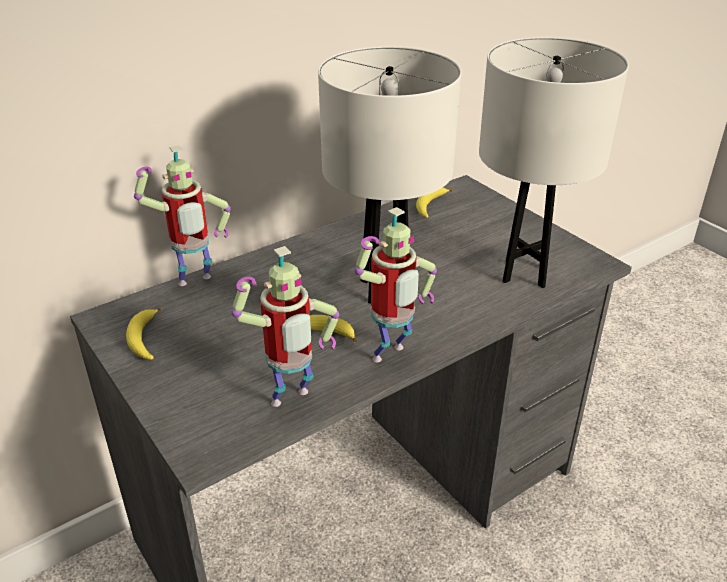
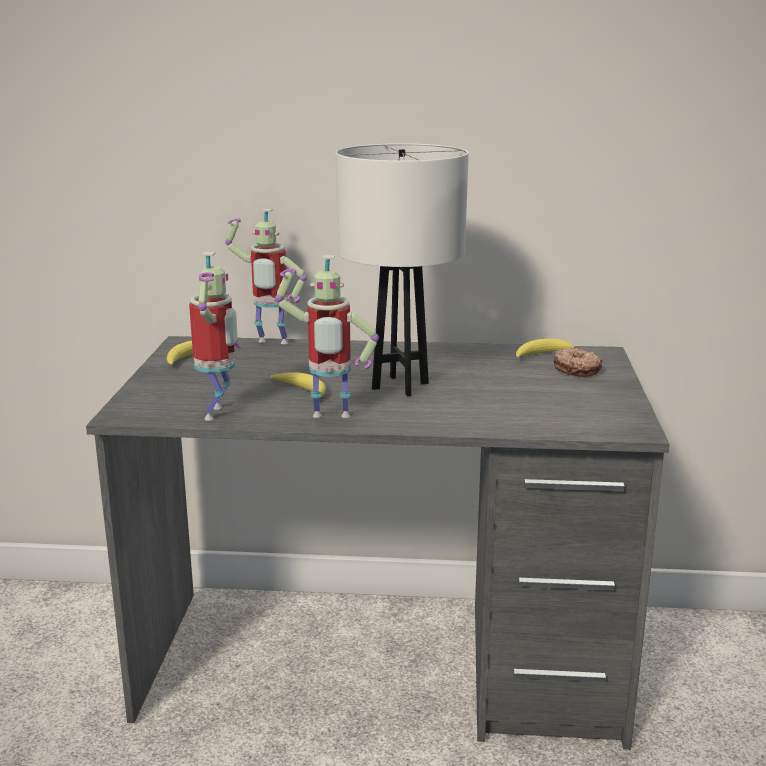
camera: 40 degrees right, 15 degrees down
(291, 401) = (218, 414): toy robot -> toy robot turned 90 degrees counterclockwise
(474, 213) = (576, 369): none -> donut
(524, 274) = (542, 414): white table lamp -> none

